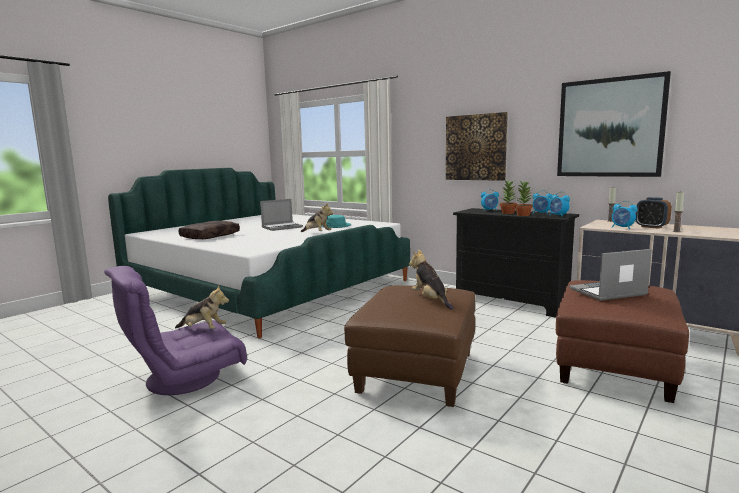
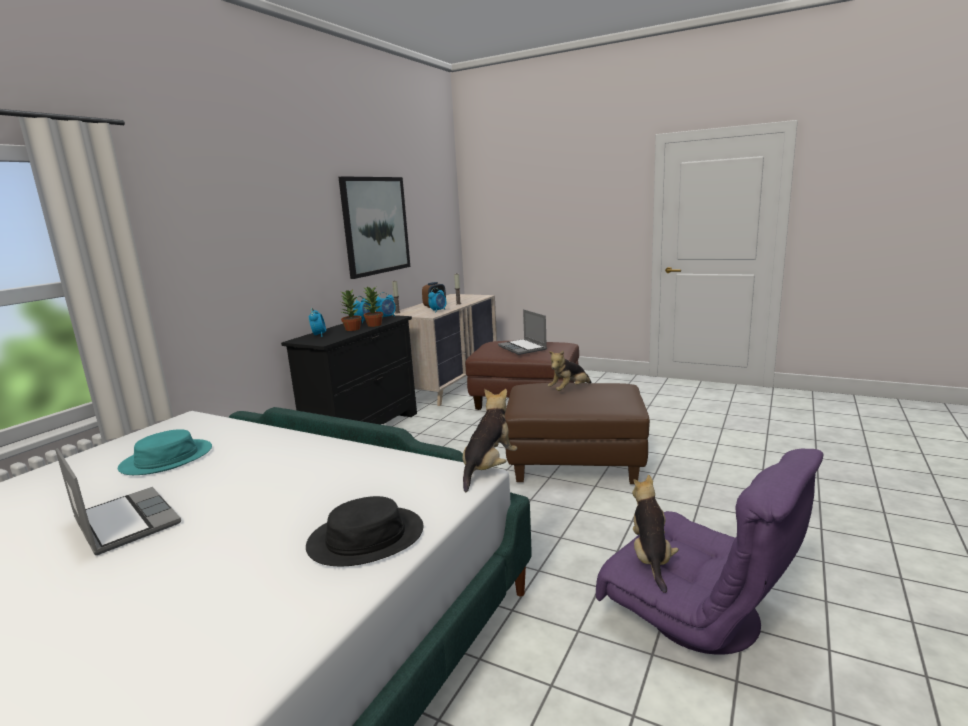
camera: 100 degrees left, 5 degrees up
(210, 236) = (214, 615): brown pillow -> none
(225, 243) = (366, 538): none -> black hat
(316, 233) = (274, 458): plush toy -> plush toy (488, 468)
(475, 147) = (266, 256): picture -> none

